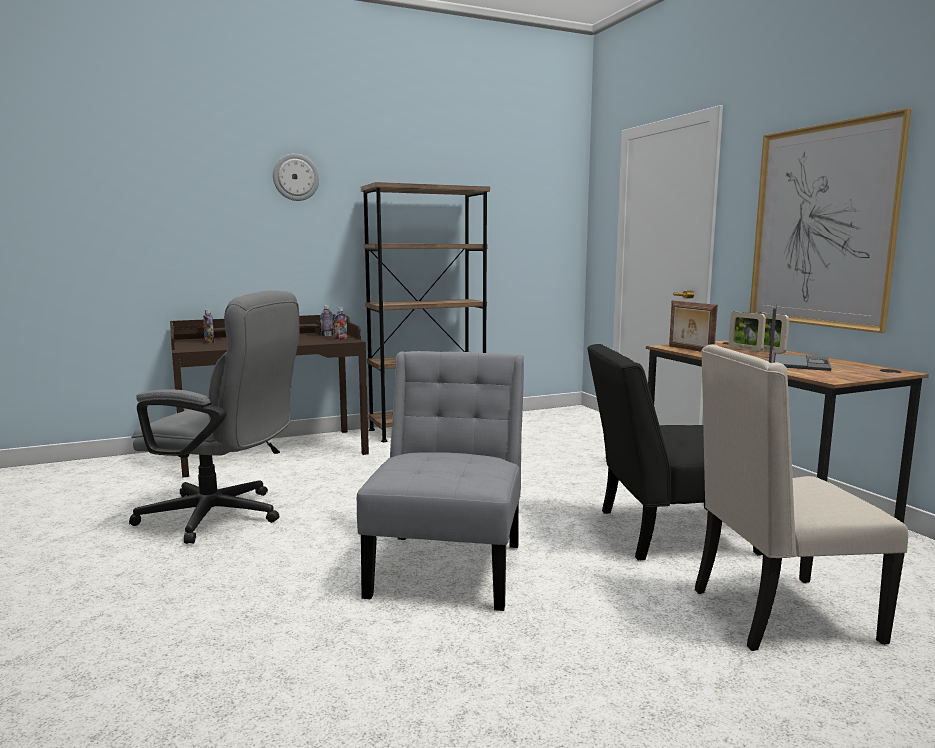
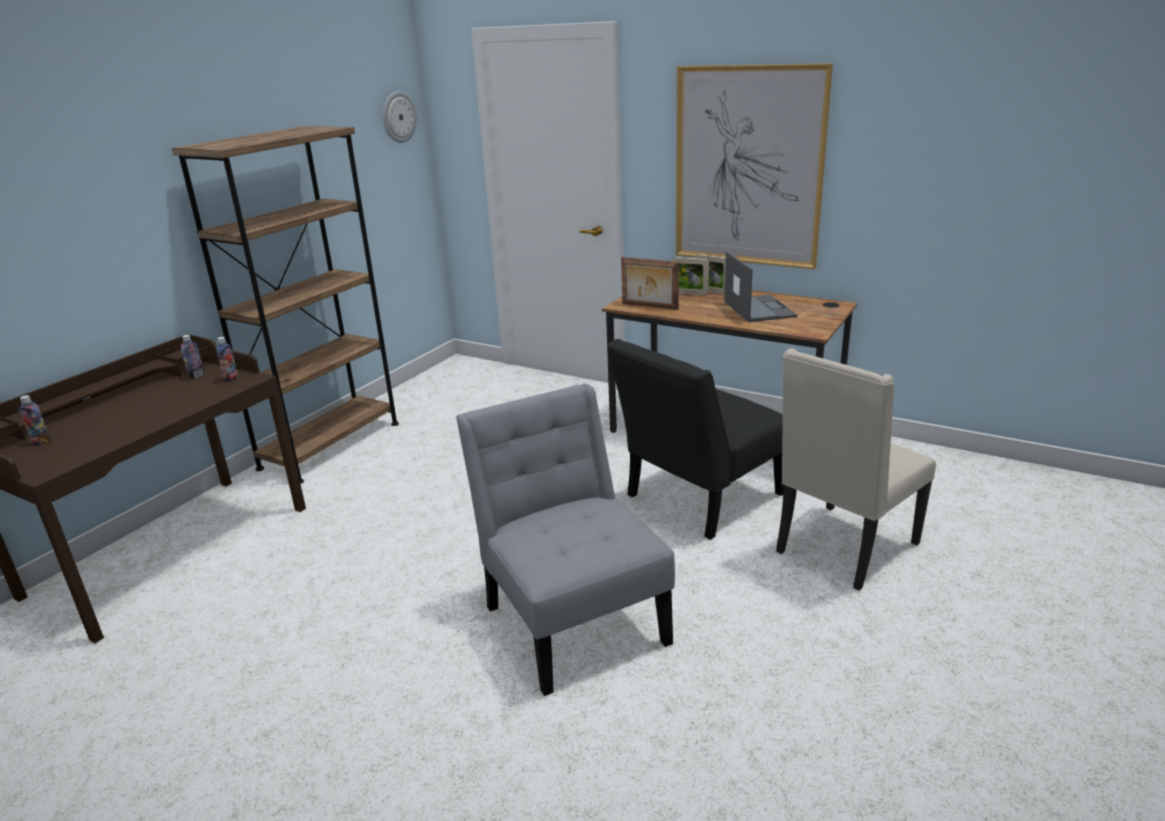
camera: 35 degrees left, 15 degrees up
(224, 516) = (250, 673): grey office chair -> none
(296, 177) = (72, 150): wall clock -> wall clock (398, 117)

